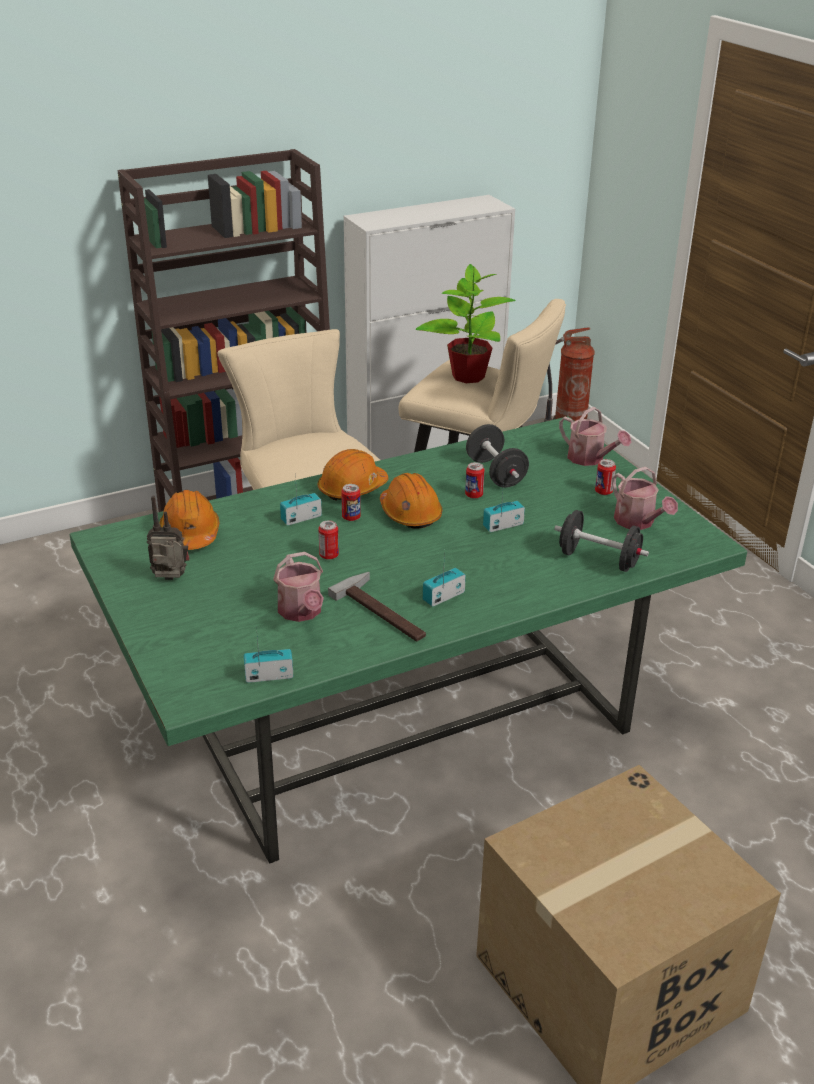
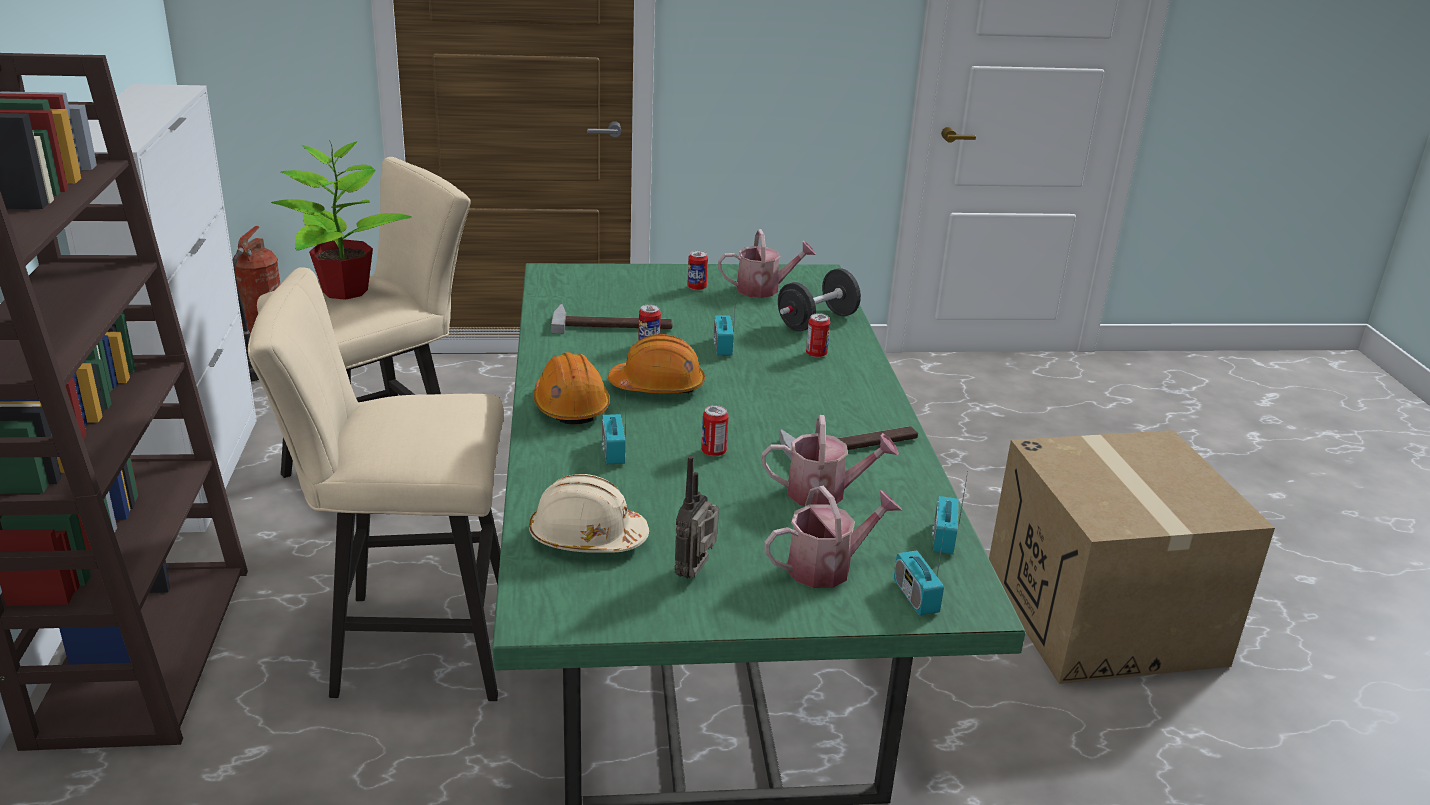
camera: 70 degrees left, 5 degrees down
(190, 534) = (587, 537): orange hard hat -> beige hard hat
(351, 517) = (638, 421): can -> can (816, 354)
(443, 596) = (838, 407): radio -> radio (915, 596)
(495, 473) = (612, 324): black dumbbell -> hammer
(590, 459) = (627, 276): watering can -> watering can (827, 567)

